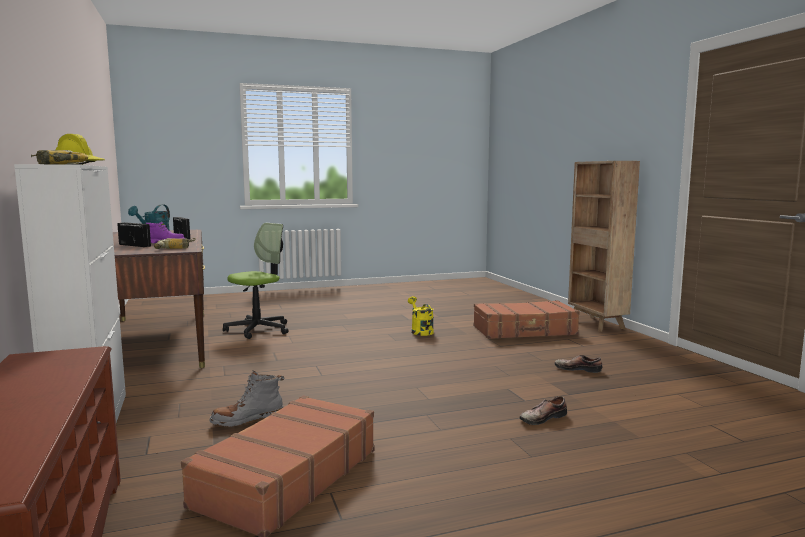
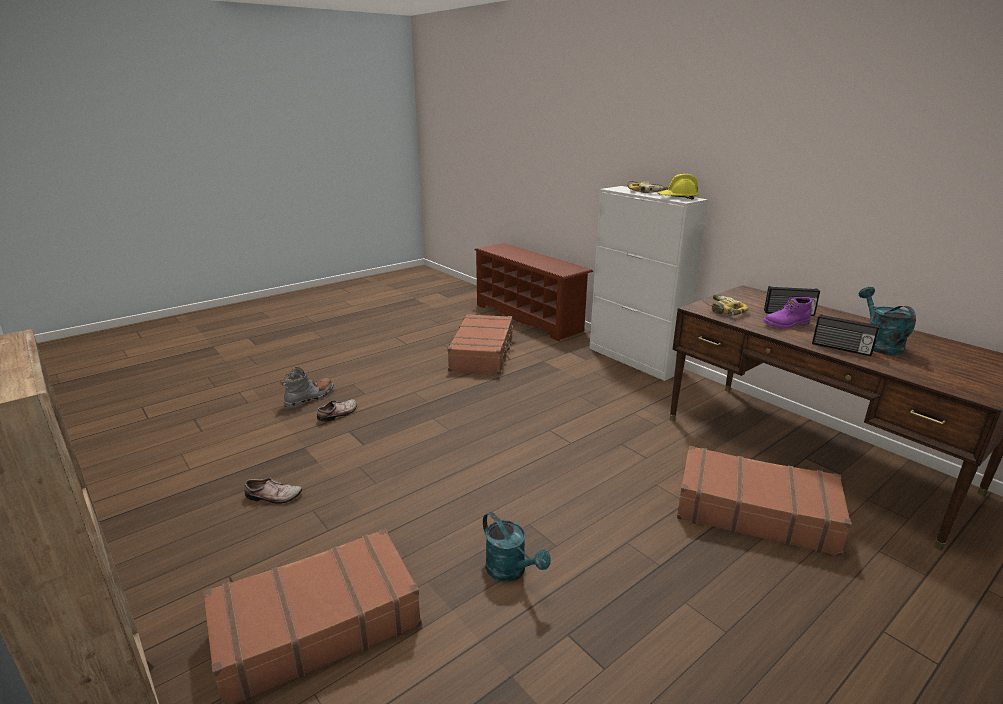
camera: 160 degrees right, 15 degrees up
(247, 419) = (548, 378): grey boot -> grey boot (310, 398)
(258, 329) = (754, 511): office chair -> brown suitcase
(420, 331) = (511, 571): yellow watering can -> turquoise watering can

